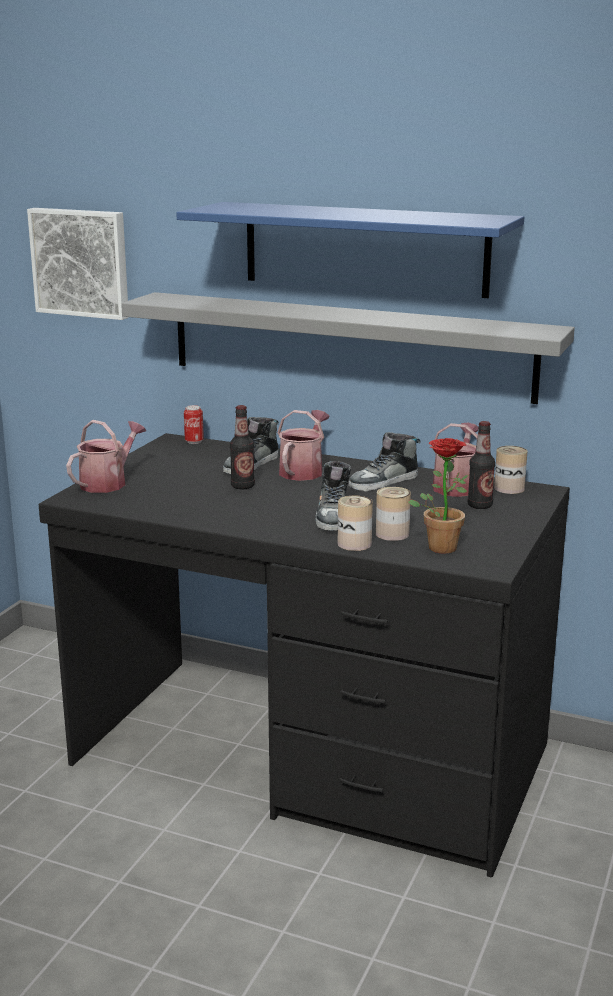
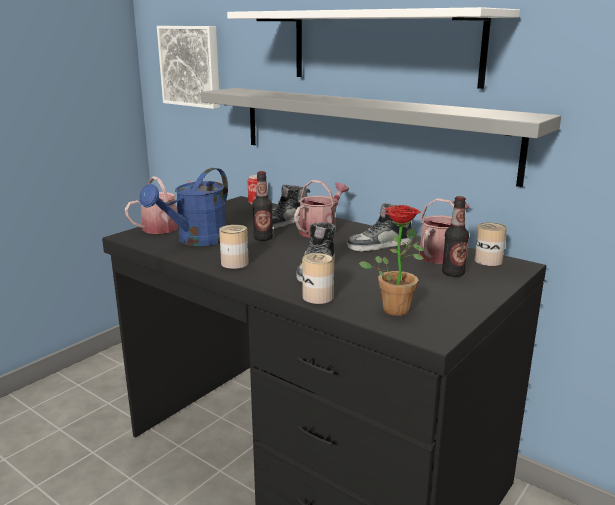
camera: 15 degrees right, 0 degrees up
(163, 496) = (196, 241): none -> blue watering can
(364, 249) = (382, 47): blue shelf -> white shelf
(392, 534) = (358, 291): can -> can (234, 263)

